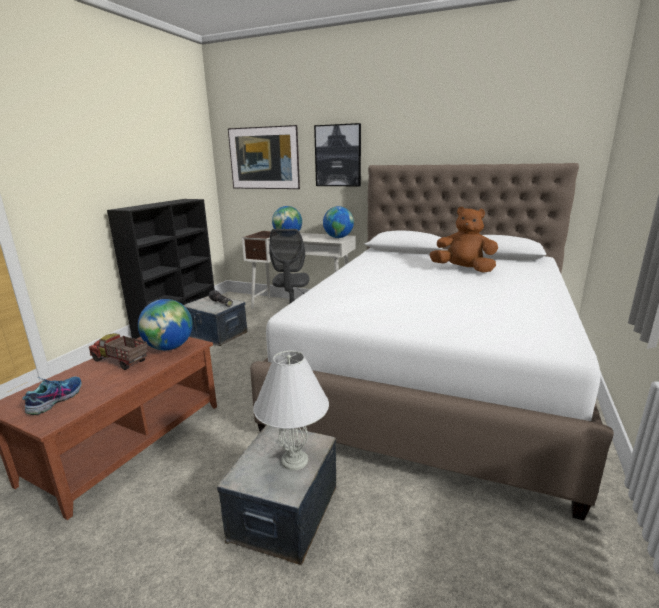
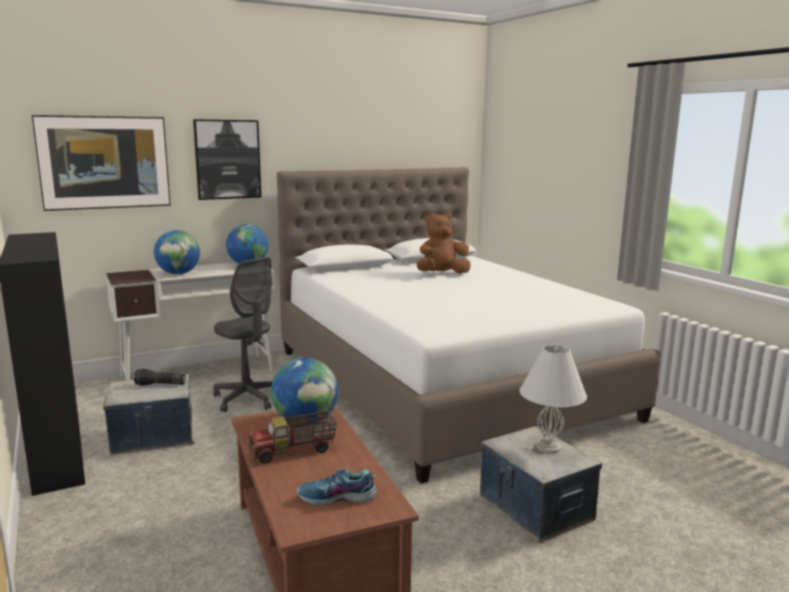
camera: 50 degrees left, 5 degrees down
(56, 399) = (337, 498): shoe -> shoe turned 60 degrees counterclockwise

